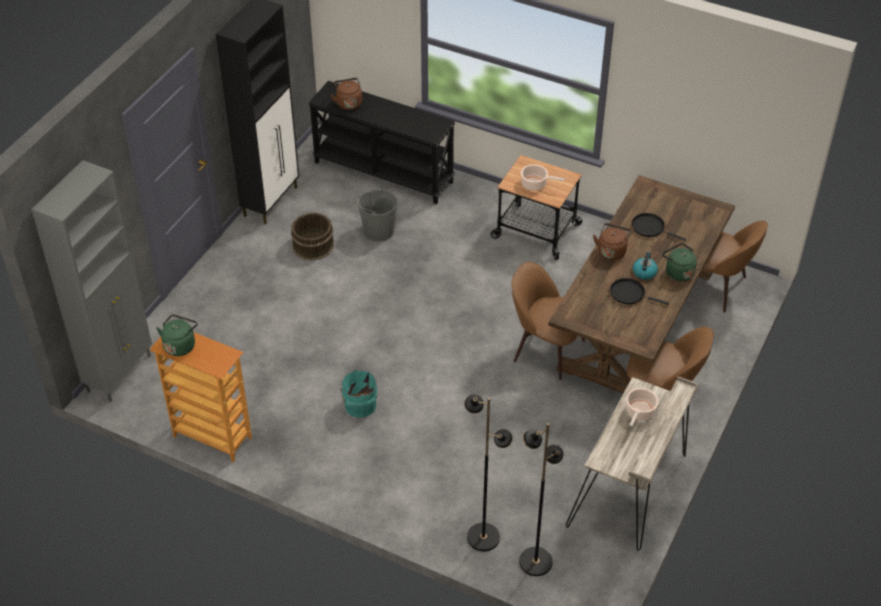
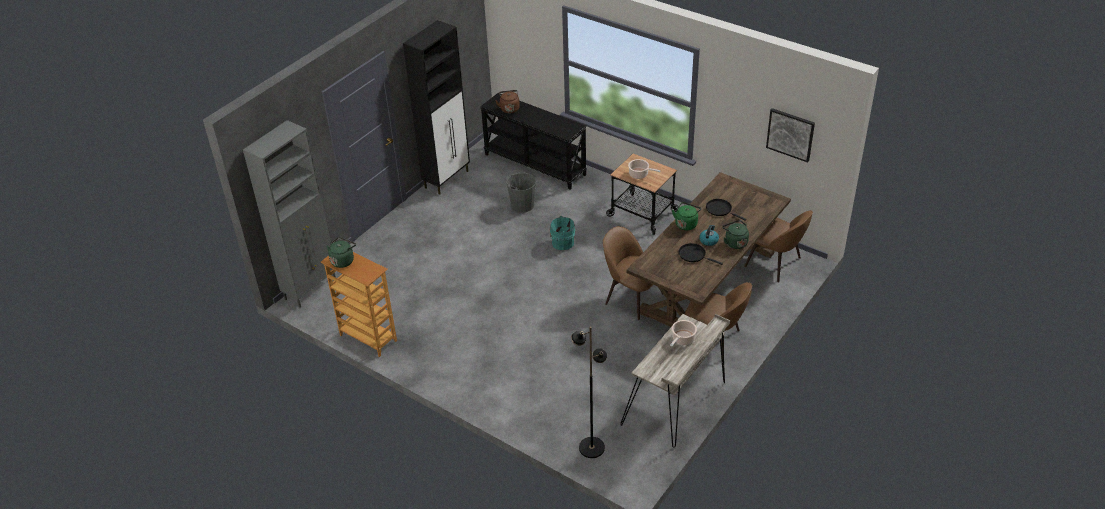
camera: 10 degrees right, 5 degrees down
(313, 245) = (471, 211): brown bucket -> none
(358, 405) = (481, 325): turquoise bucket -> turquoise bucket (561, 242)
(483, 537) = (555, 426): black floor lamp -> none
(611, 251) = (686, 224): brown kettle -> green kettle
(736, 127) = (790, 134): none -> picture

